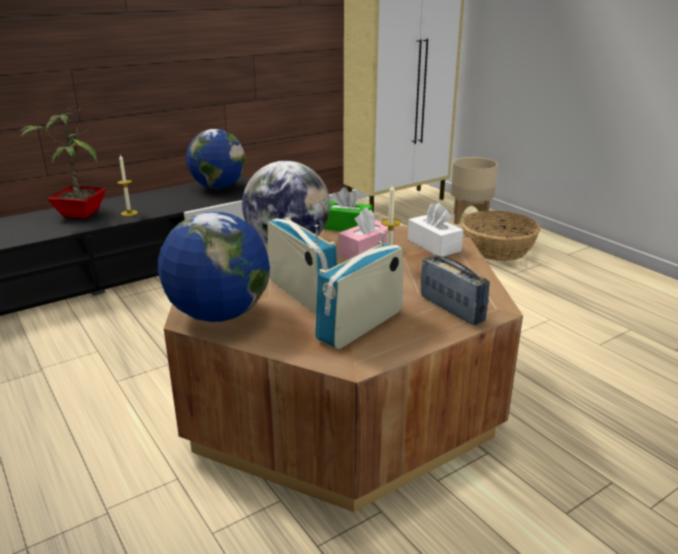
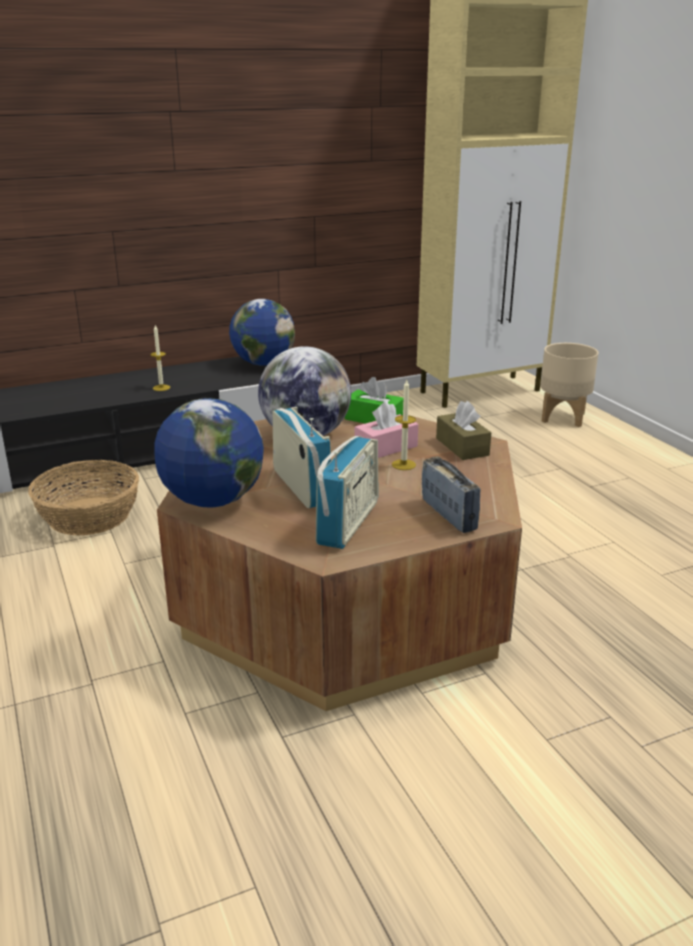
camera: 10 degrees right, 0 degrees up
(79, 214) = (110, 385): potted plant -> none
(361, 325) = (348, 523): radio -> radio turned 150 degrees clockwise
(434, 245) = (462, 447): white tissue box -> brown tissue box
(497, 249) = (582, 456): basket -> basket (89, 515)

